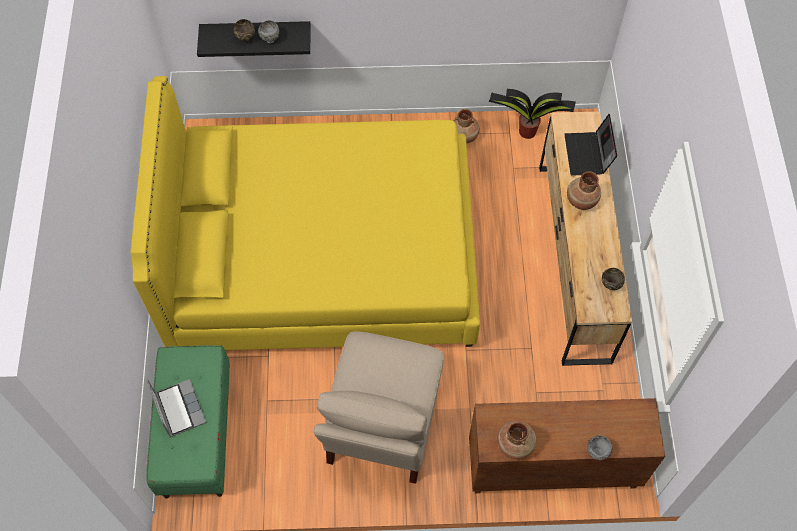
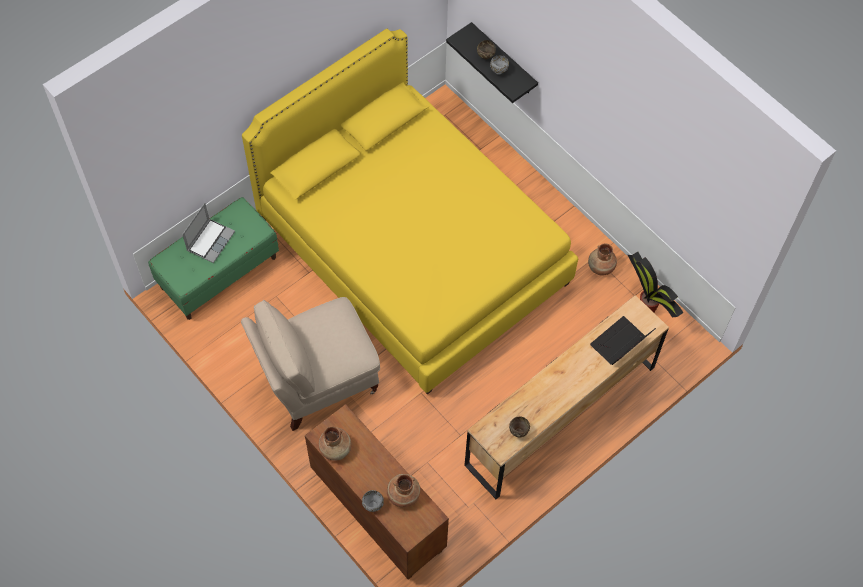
camera: 50 degrees right, 0 degrees up
(581, 200) = (574, 366): brown vase -> brown vase (403, 495)

